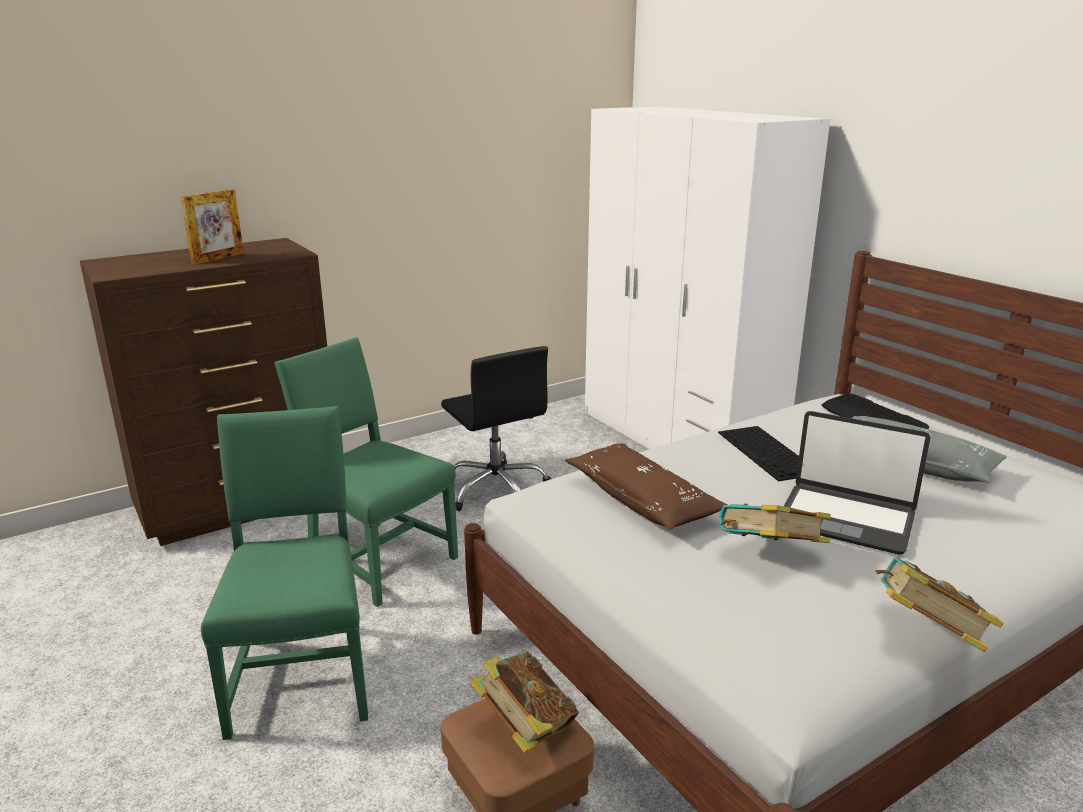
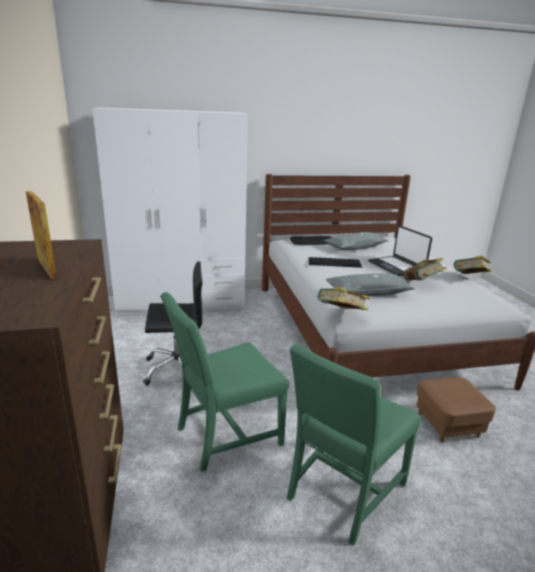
camera: 70 degrees left, 0 degrees up
(302, 674) = (342, 491): green chair -> green chair turned 60 degrees counterclockwise
(525, 727) = (455, 390): book -> book (340, 314)
(643, 500) = (368, 292): brown pillow -> grey pillow
(846, 519) = (396, 266): laptop -> laptop turned 105 degrees clockwise

